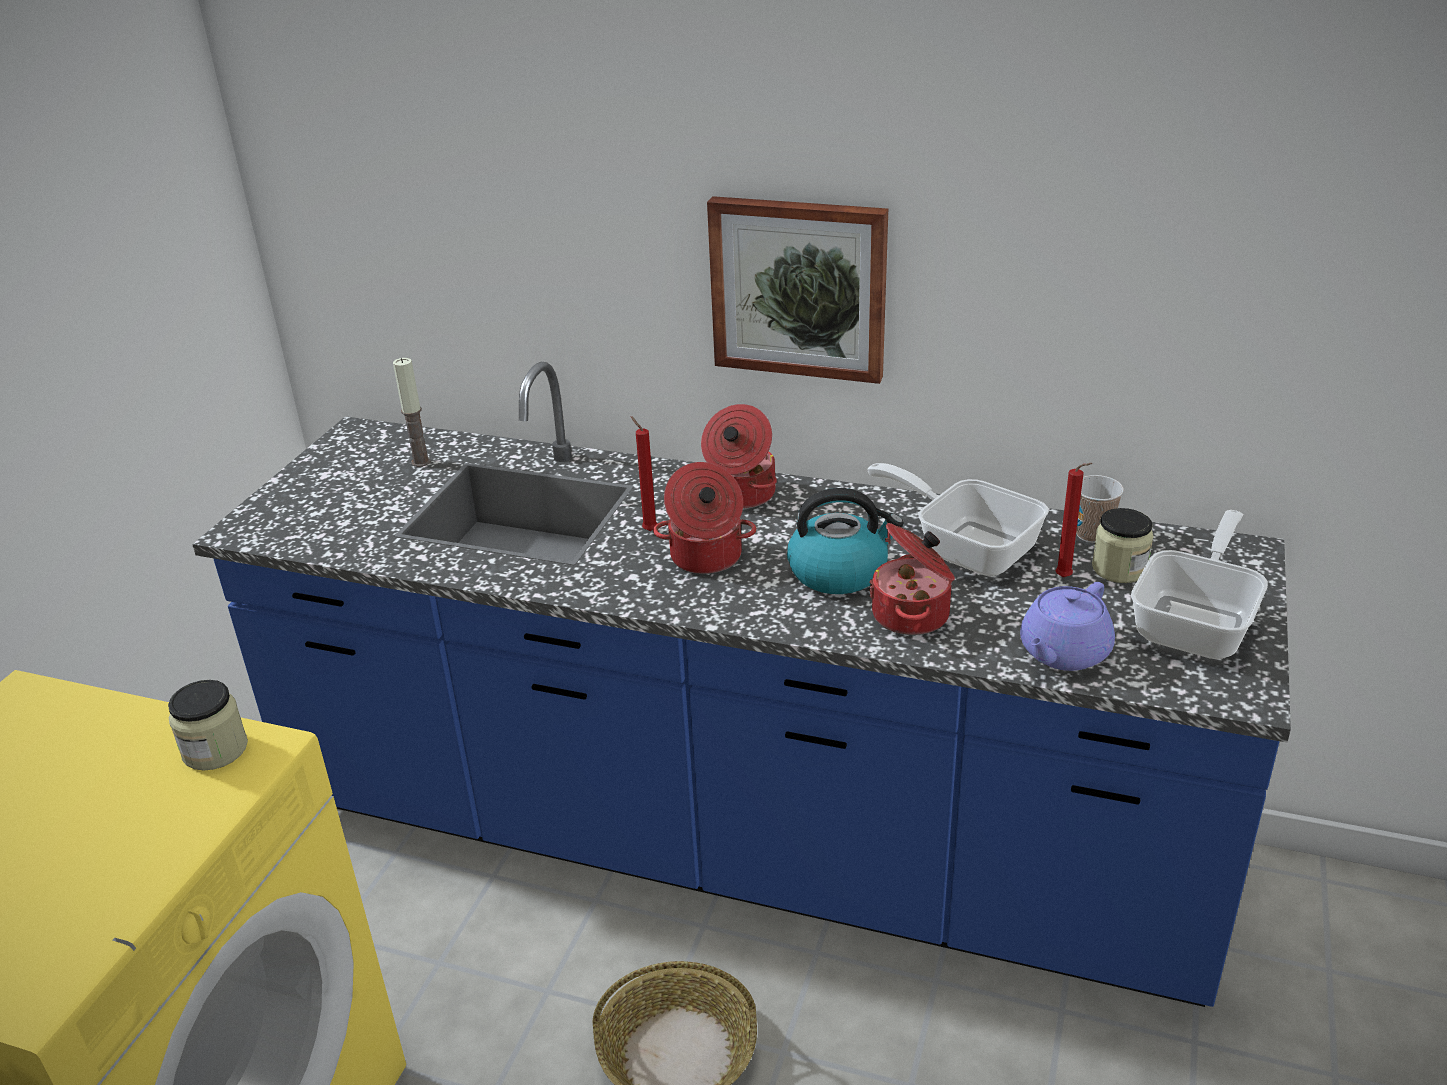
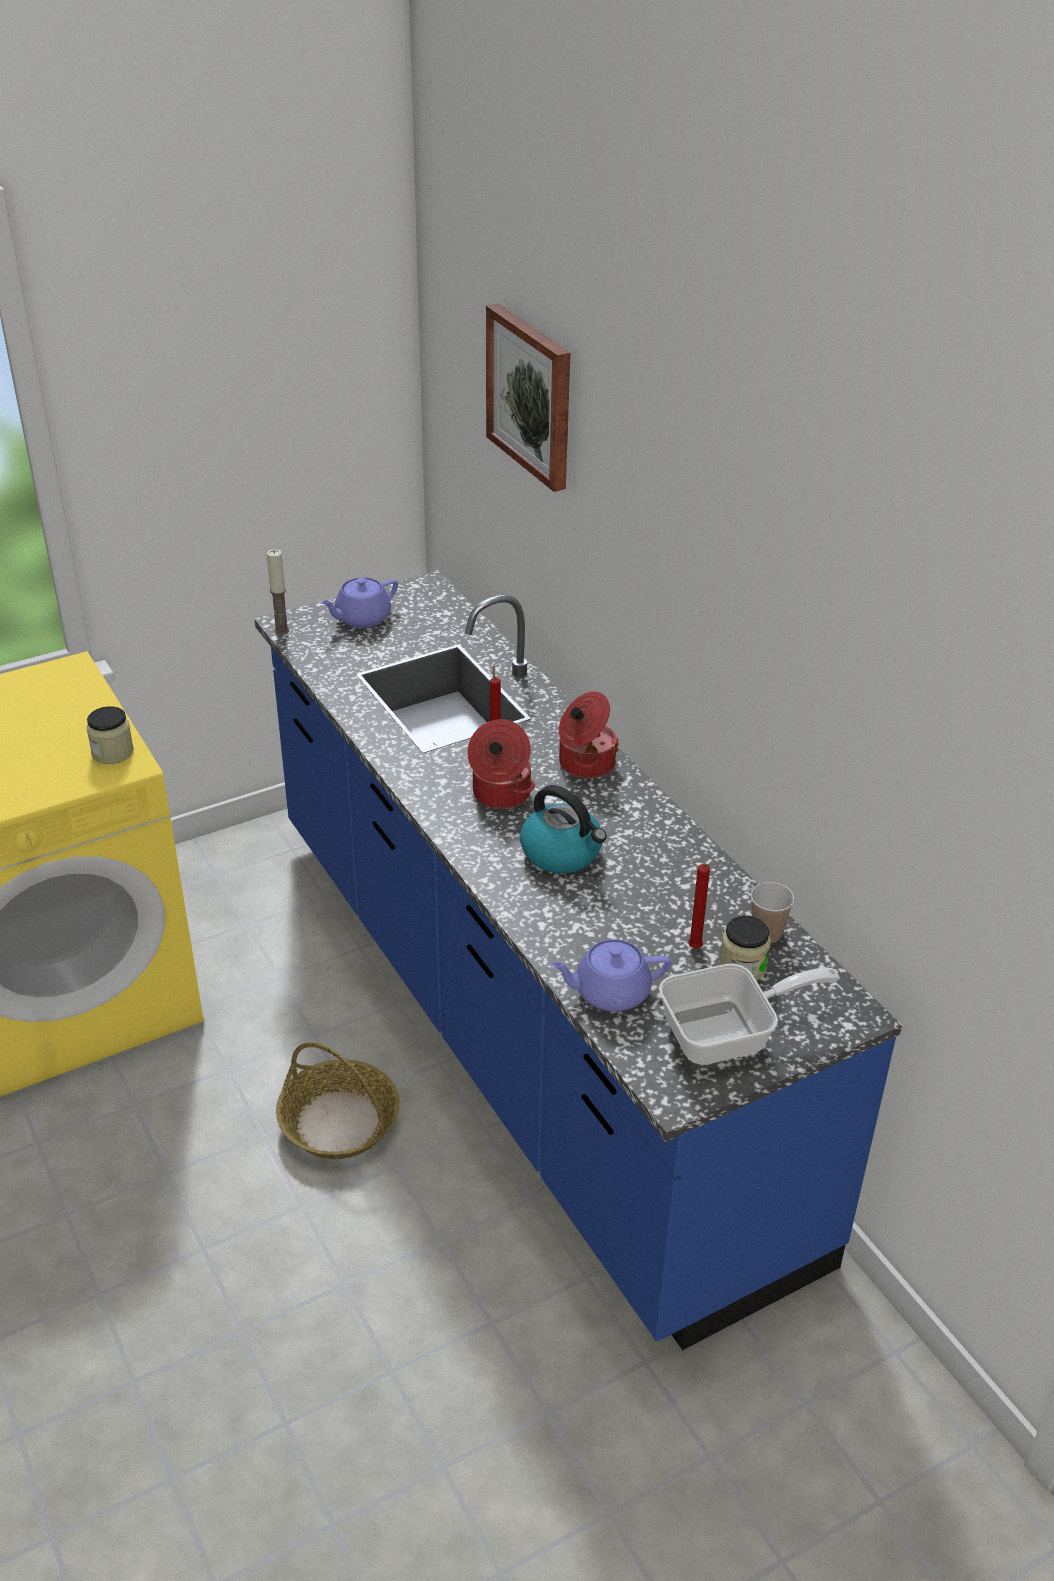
camera: 40 degrees right, 5 degrees up
(324, 488) = (361, 618): none -> purple teapot
(421, 462) = (435, 629): candle -> candle (281, 630)
(799, 287) = (664, 624): picture -> picture (532, 395)
(913, 615) = (561, 909): cooking pot -> none
(966, 547) = (667, 887): frying pan -> none

